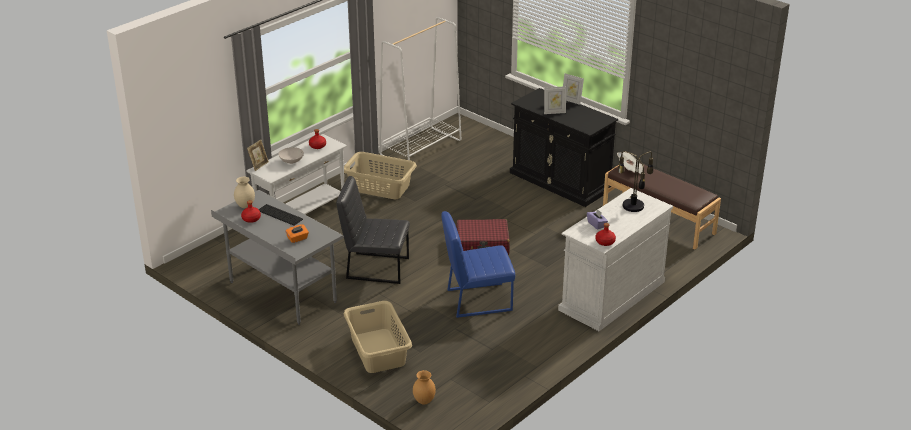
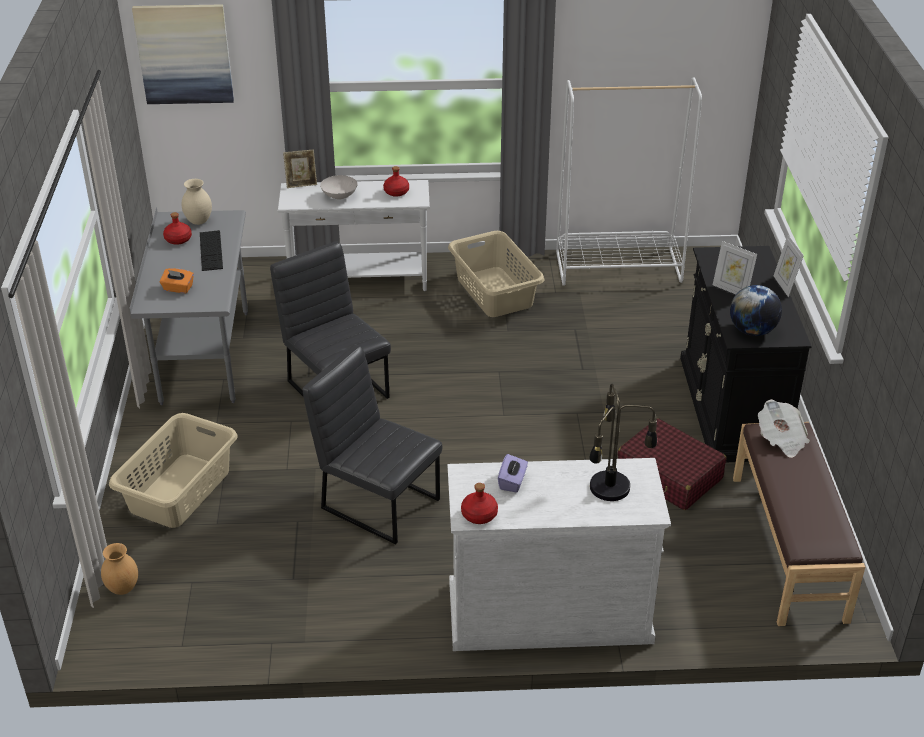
camera: 45 degrees right, 5 degrees up
(177, 104) = (184, 54): none -> picture
(477, 300) = (378, 501): blue chair -> grey chair
(483, 245) = (496, 434): red suitcase -> red suitcase (669, 475)
(588, 124) = (752, 331): none -> globe

